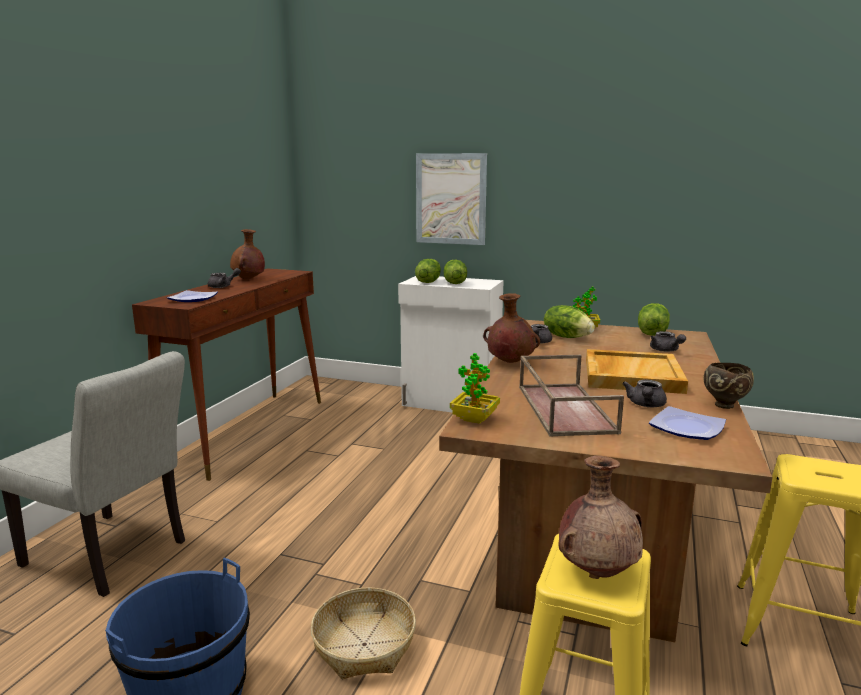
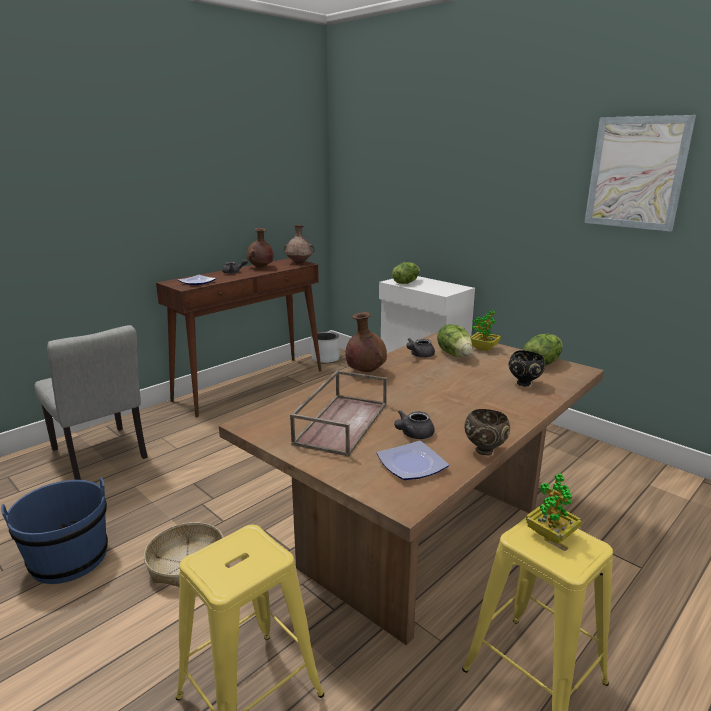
camera: 25 degrees right, 5 degrees up
(313, 390) = (325, 359): none -> grey planter
(451, 199) = (438, 209): picture -> picture (636, 173)
(454, 283) = (425, 286): lettuce -> none
(474, 419) = (262, 417): potted plant -> potted plant (551, 534)
(598, 571) = (235, 562): brown vase -> brown vase (299, 263)
(631, 375) = (449, 403): beige tray -> none
(666, 350) = (525, 384): grey teapot -> black bowl

